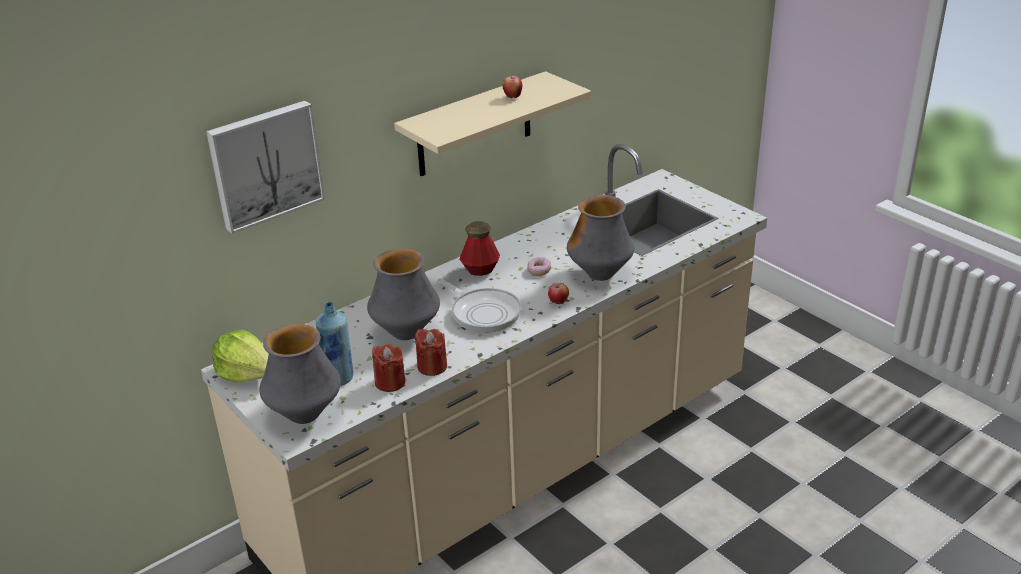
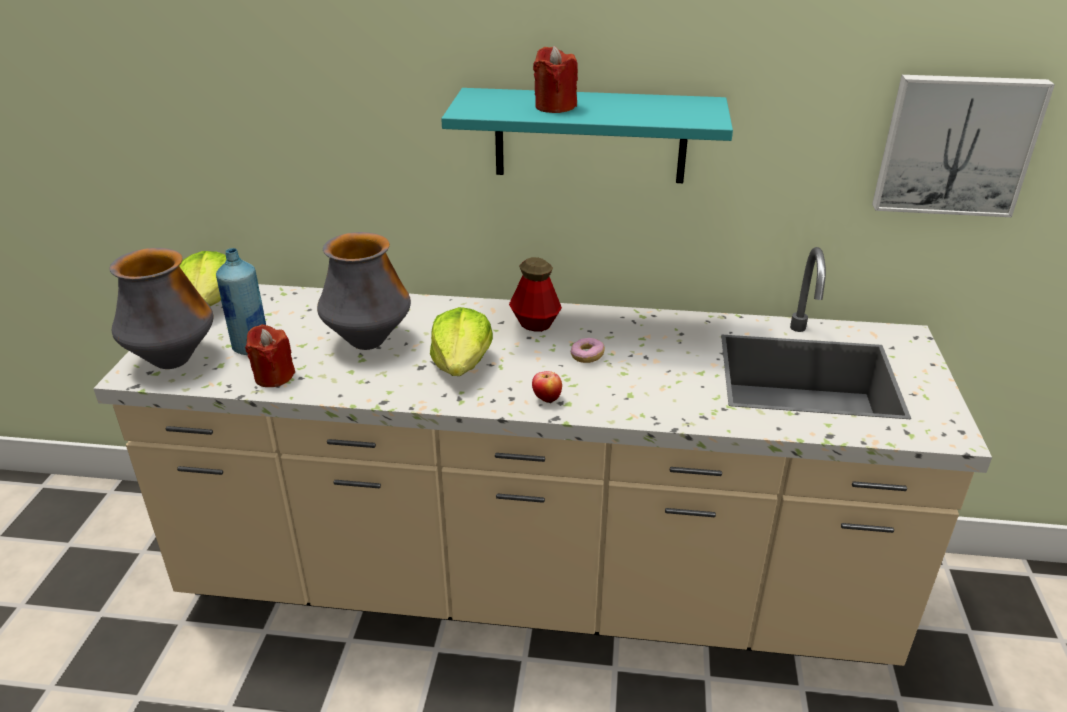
camera: 45 degrees right, 0 degrees up
(265, 164) = (281, 78): picture -> picture (955, 145)
(432, 366) = (328, 385): red candle -> red candle (555, 107)
(474, 125) = (590, 136): beige shelf -> turquoise shelf
(483, 312) = (462, 364): frying pan -> lettuce
(512, 97) = (625, 105): apple -> none
(600, 275) = (642, 398): vase -> none

